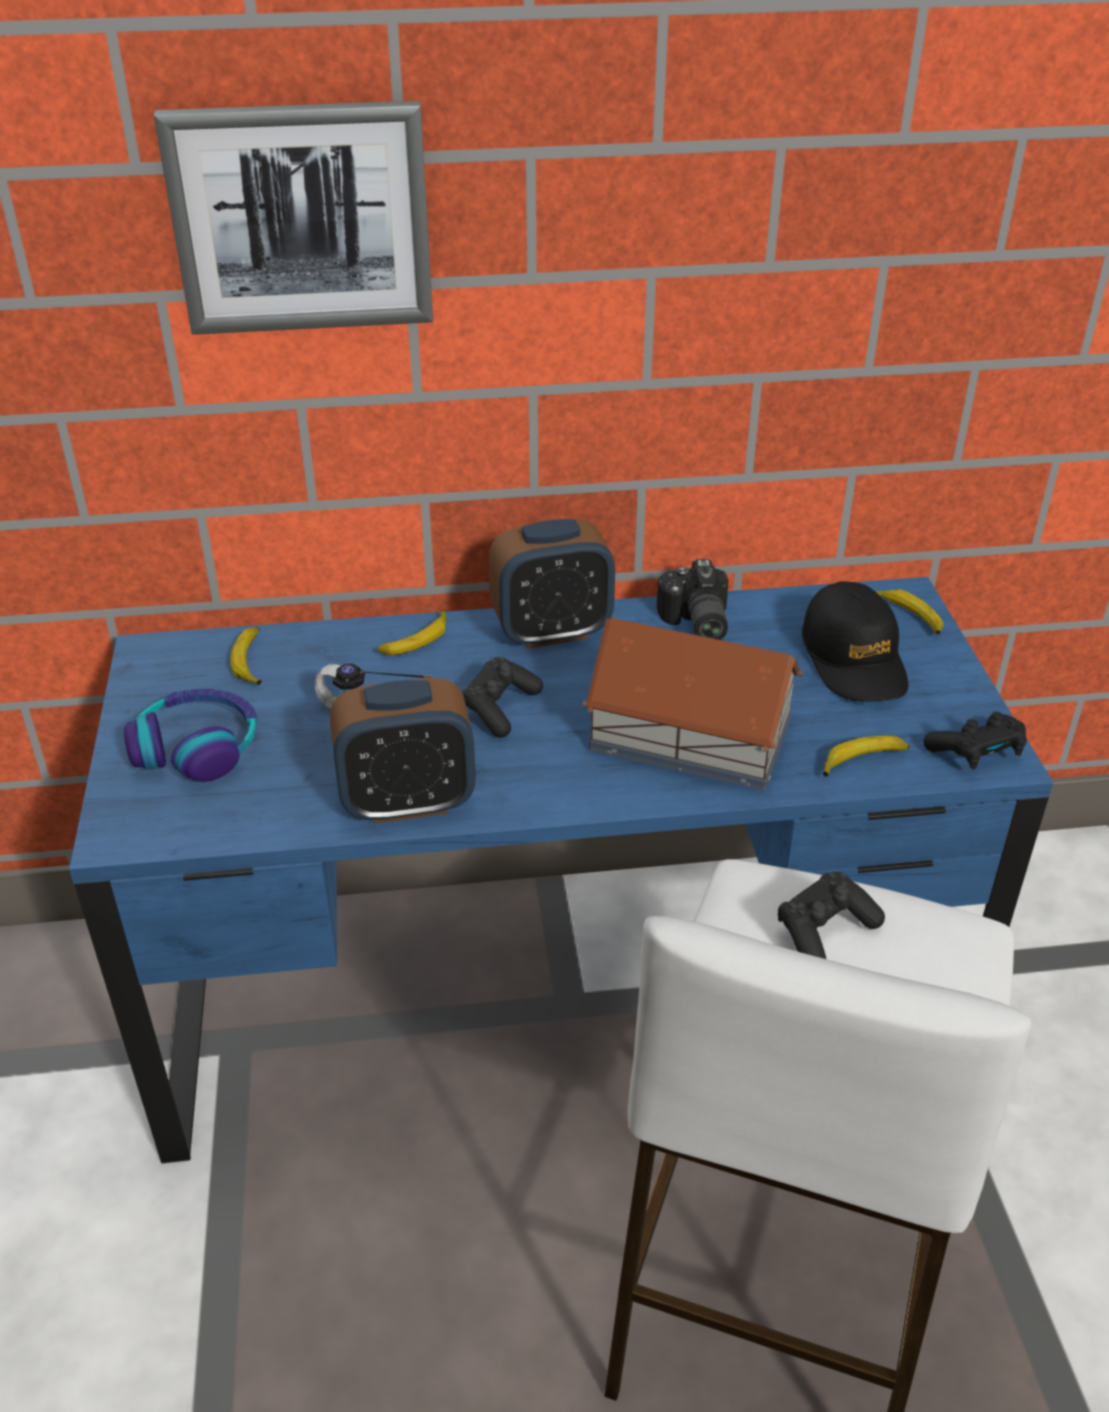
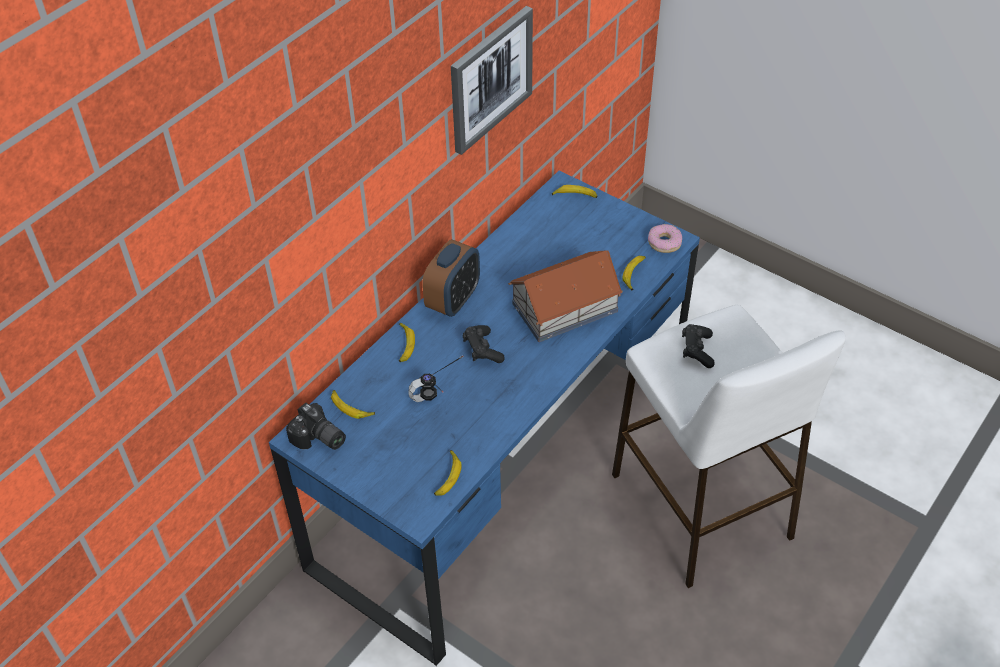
camera: 45 degrees left, 10 degrees up
(197, 747) = (390, 459): headphones -> none
(223, 817) = (447, 476): none -> banana
(301, 218) = (323, 182): picture -> picture (490, 79)
(407, 802) = (505, 415): alarm clock -> none
(694, 623) = (502, 256): camera -> camera (318, 439)
(854, 659) = (579, 230): black cap -> none
(976, 752) = (664, 242): black game controller -> donut

